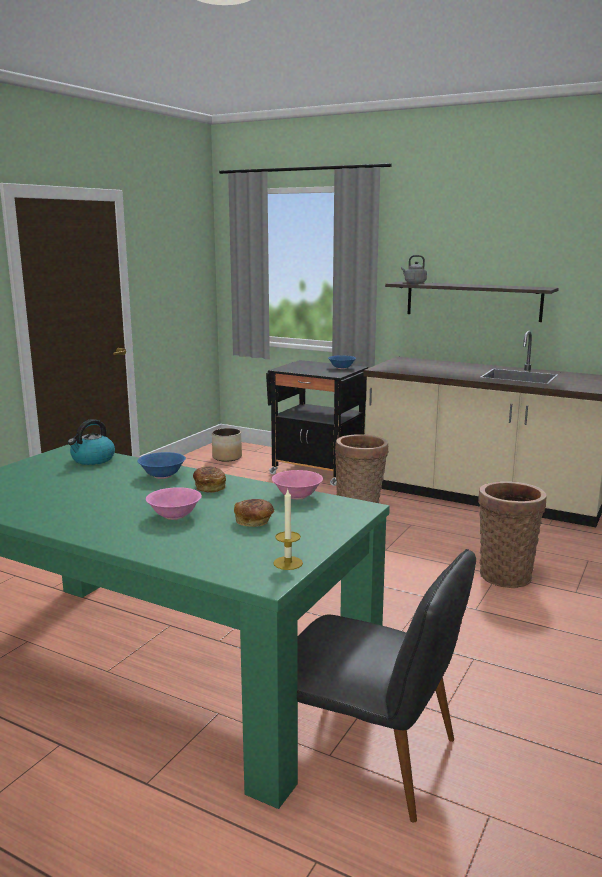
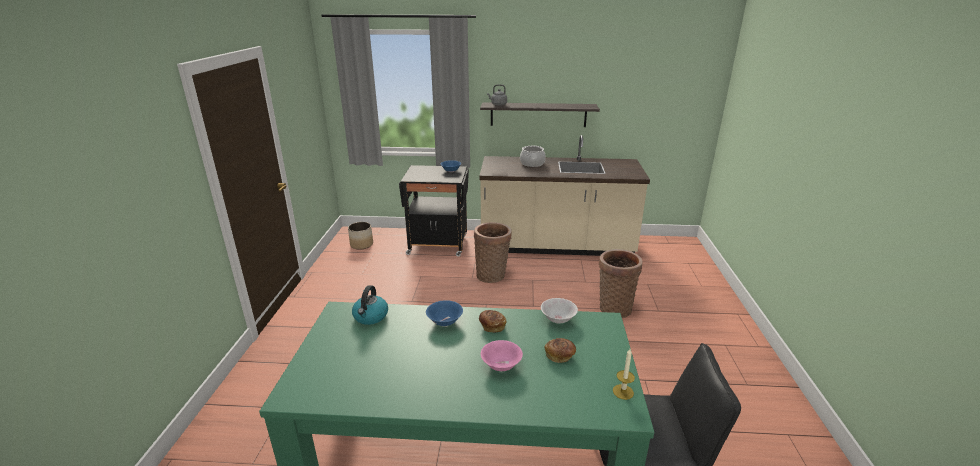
camera: 25 degrees left, 10 degrees up
(297, 496) = (558, 319): pink bowl -> white bowl
(452, 367) = (532, 163): none -> cooking pot

